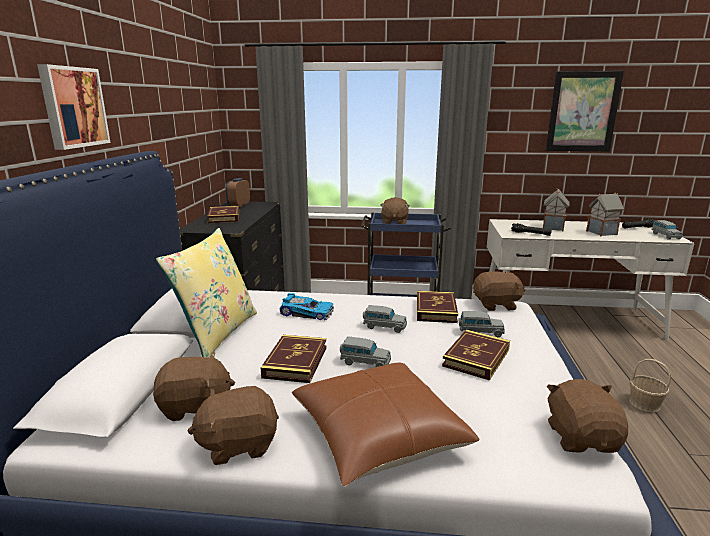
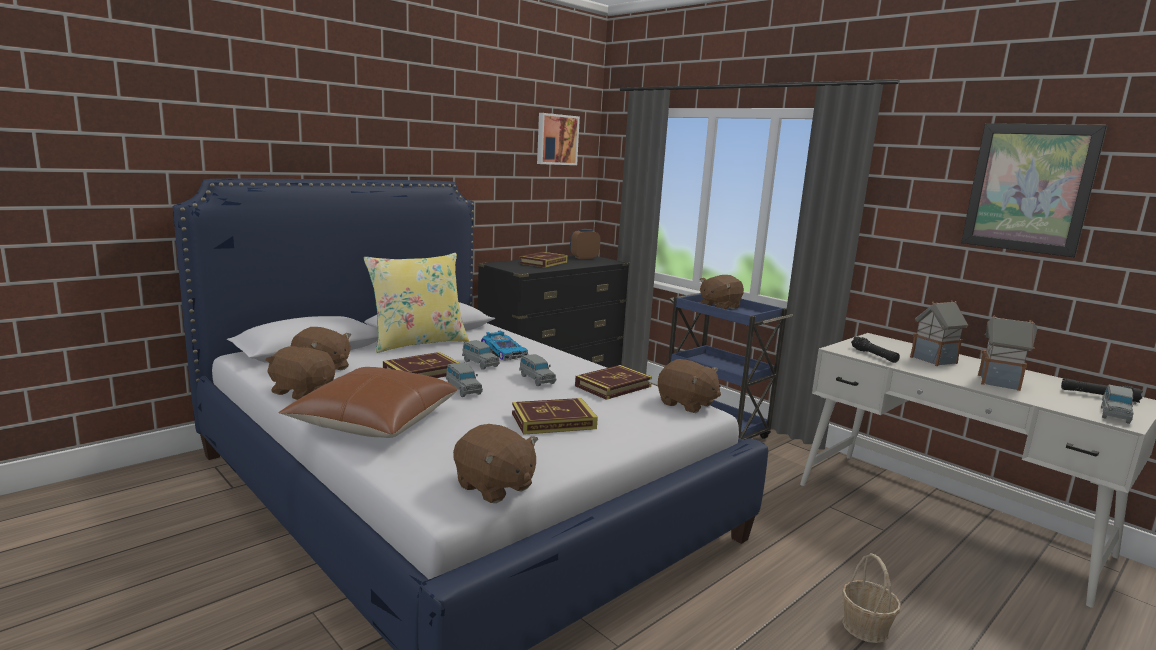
camera: 40 degrees right, 5 degrees down
(73, 107) = (377, 137): picture -> picture (556, 139)
(480, 332) = (607, 411): grey toy car -> grey toy car (480, 363)
(581, 438) = (494, 487): brown plush toy -> brown plush toy turned 90 degrees clockwise

